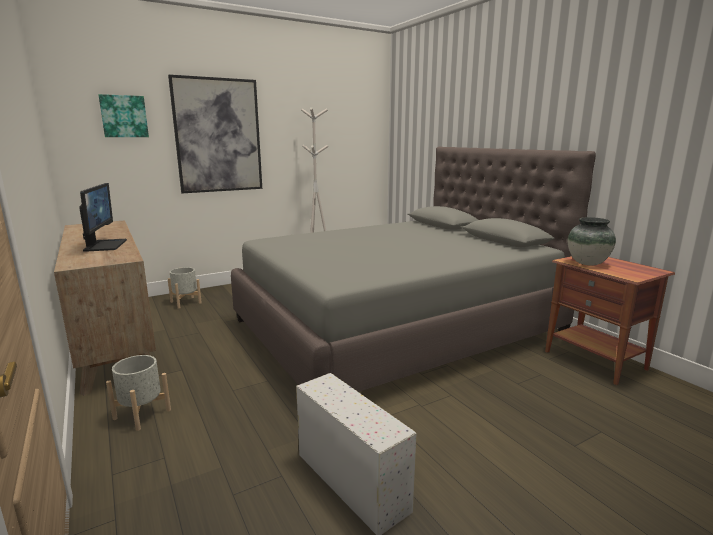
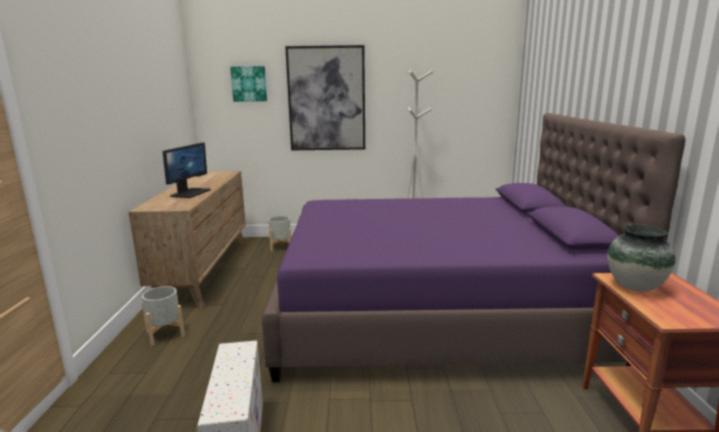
camera: 30 degrees right, 0 degrees up
(396, 328) = (433, 312): grey bed -> purple bed

